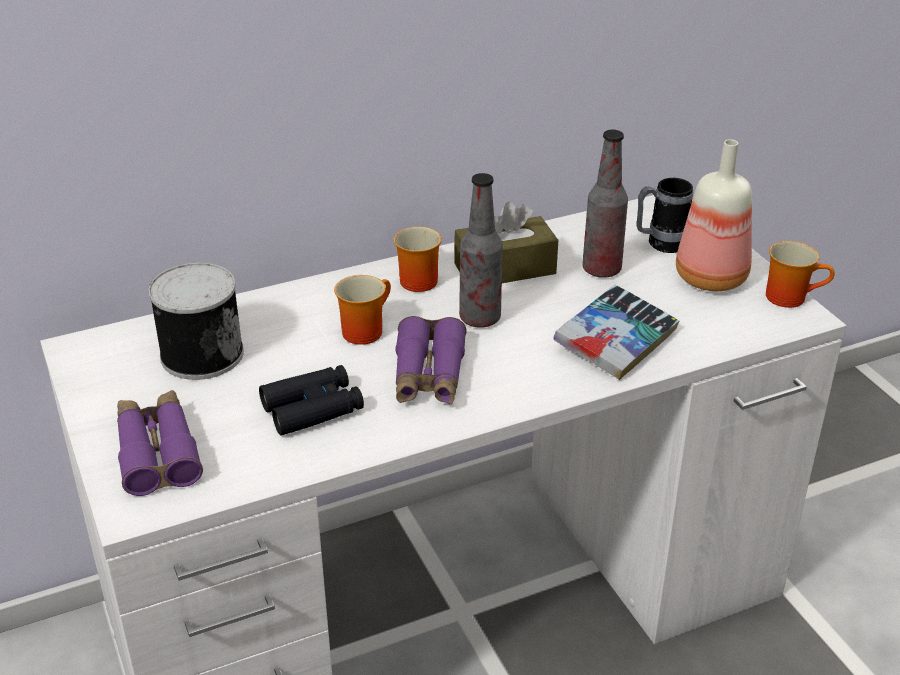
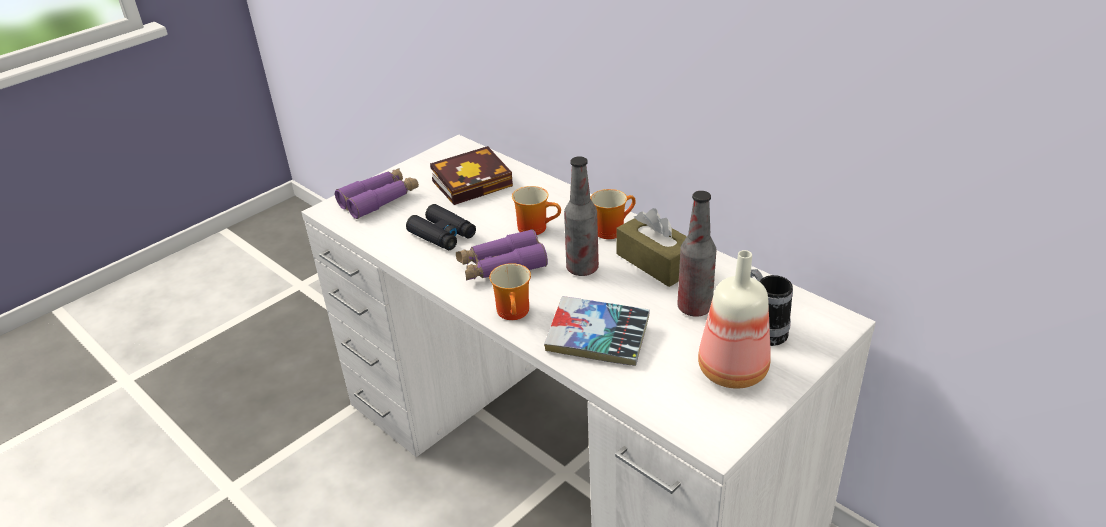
camera: 70 degrees right, 0 degrees up
(200, 353) = (474, 182): can -> book
(790, 296) = (743, 427): mug -> mug (516, 312)

